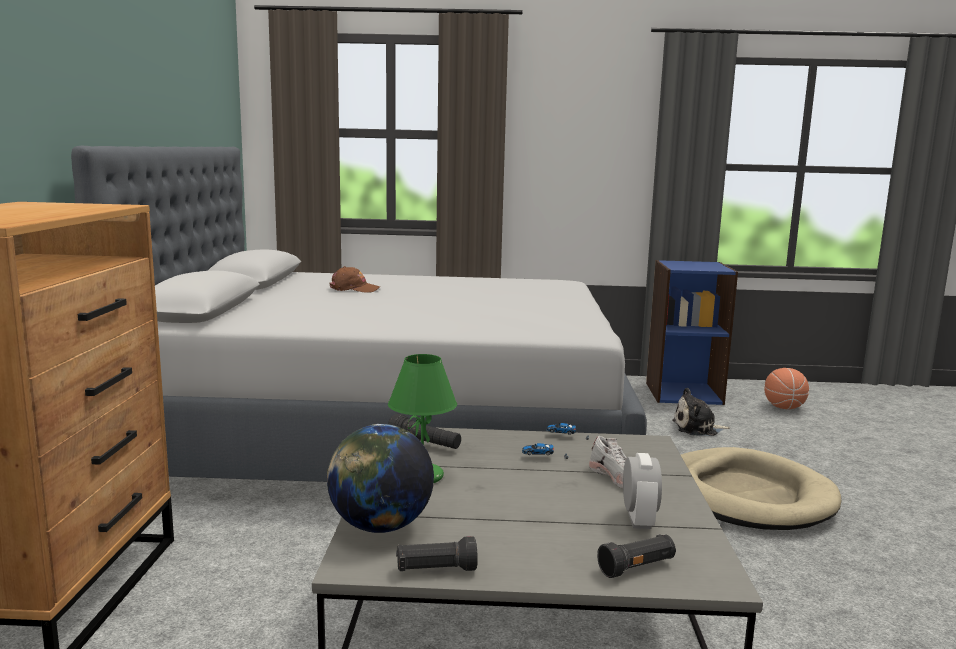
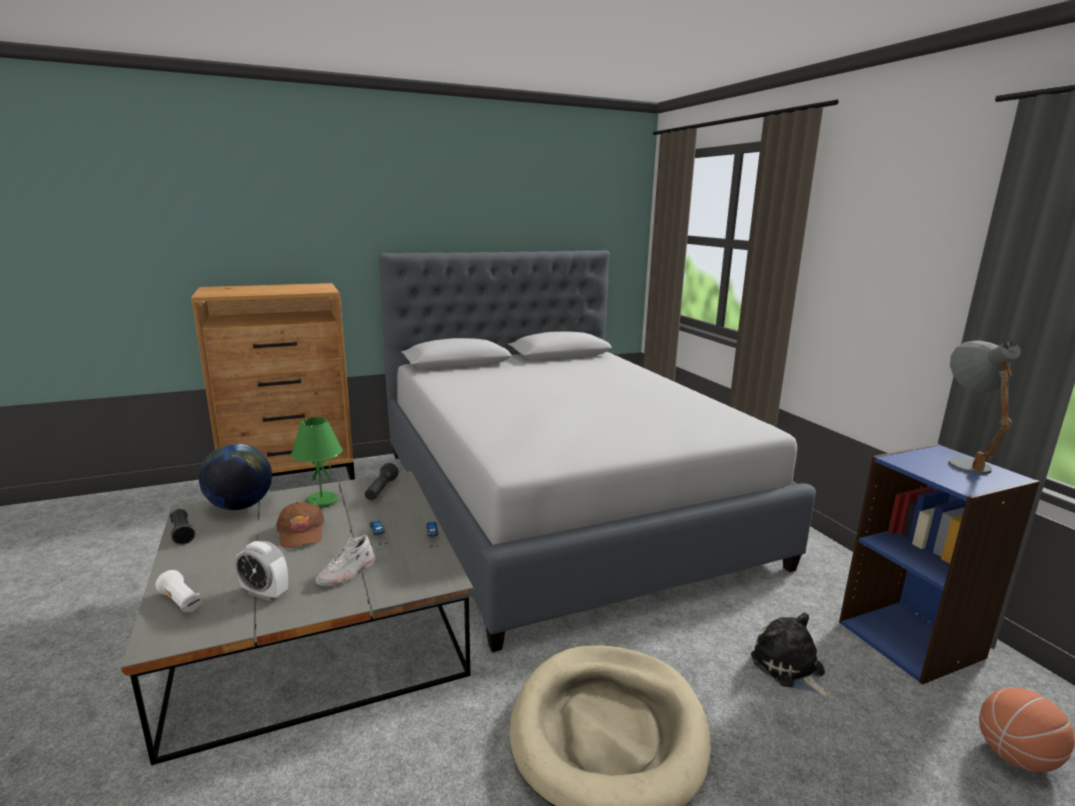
camera: 65 degrees right, 5 degrees up
(354, 289) = (576, 377): brown cap -> brown cap (301, 532)
(637, 568) = (181, 602): black flashlight -> white flashlight
(638, 519) = (265, 593): alarm clock -> alarm clock turned 45 degrees clockwise
(686, 262) = (964, 461): none -> grey table lamp

